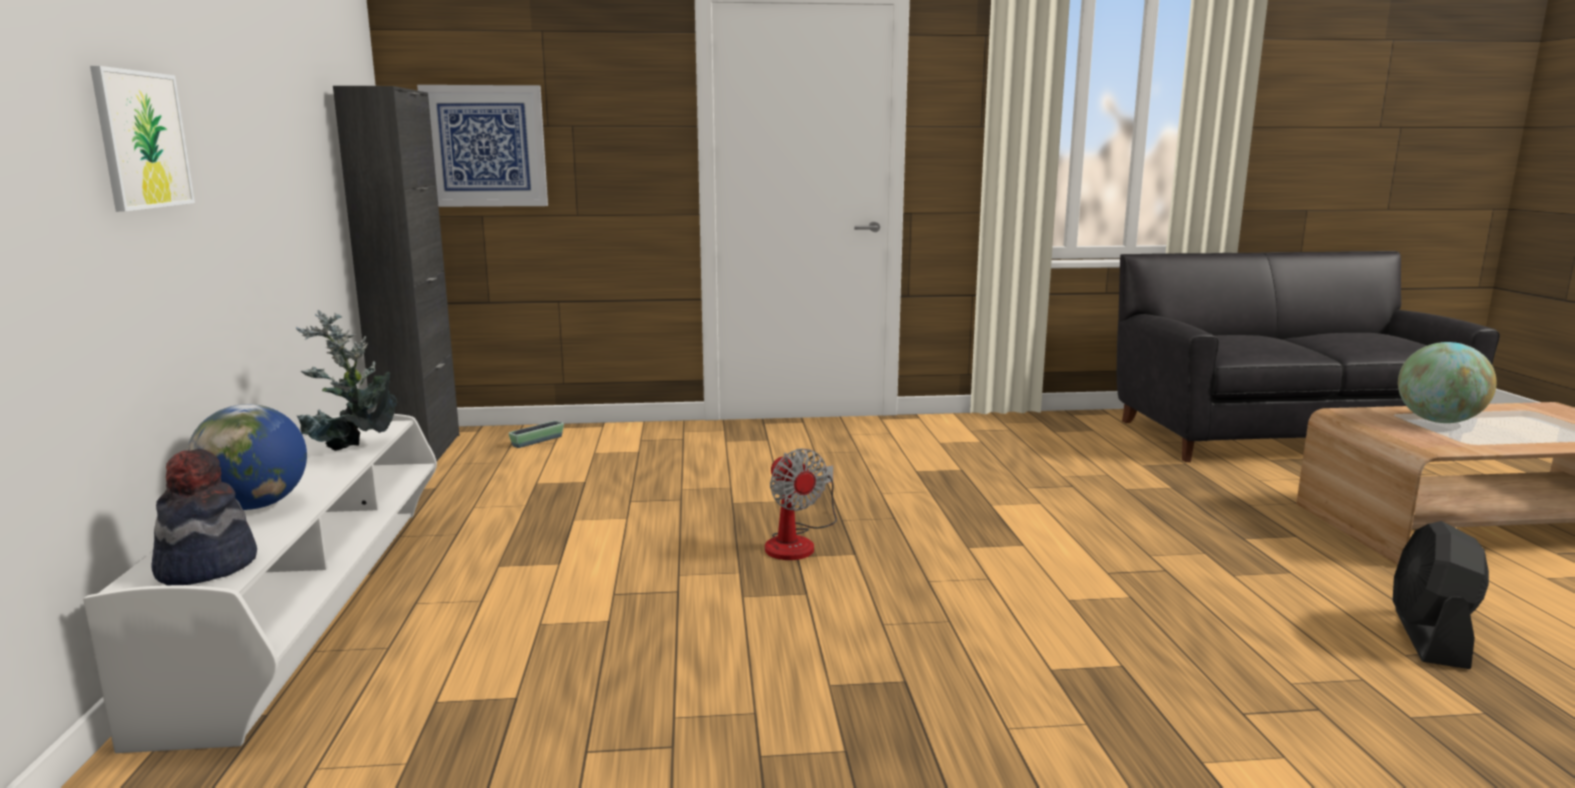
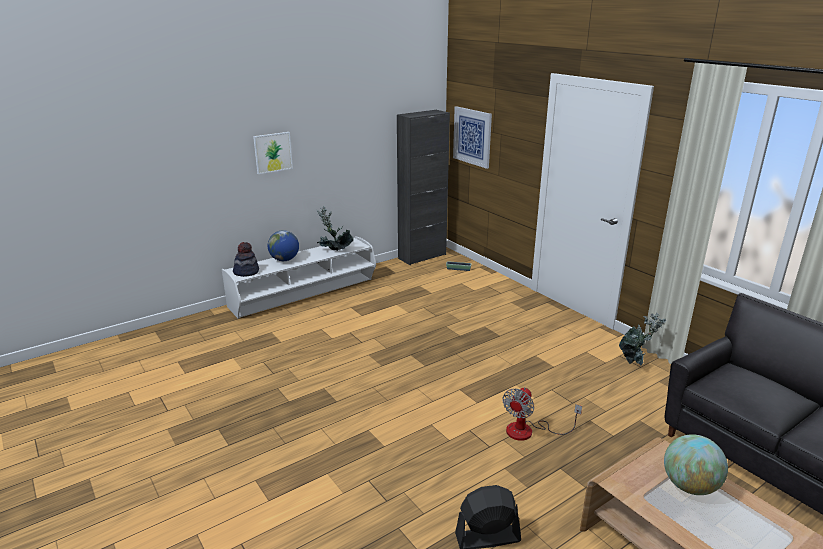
camera: 60 degrees right, 10 degrees up
(797, 542) = (423, 351): fan -> fan (529, 431)
(995, 428) = (635, 362): none -> potted plant

